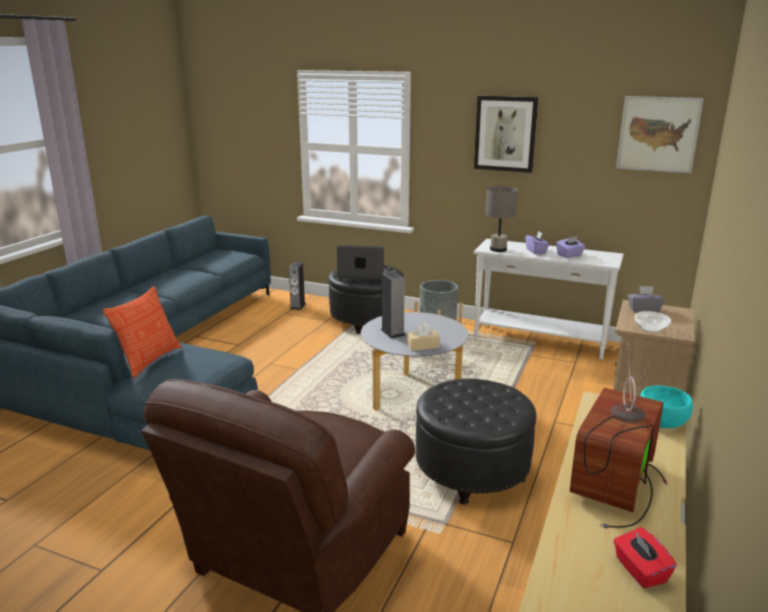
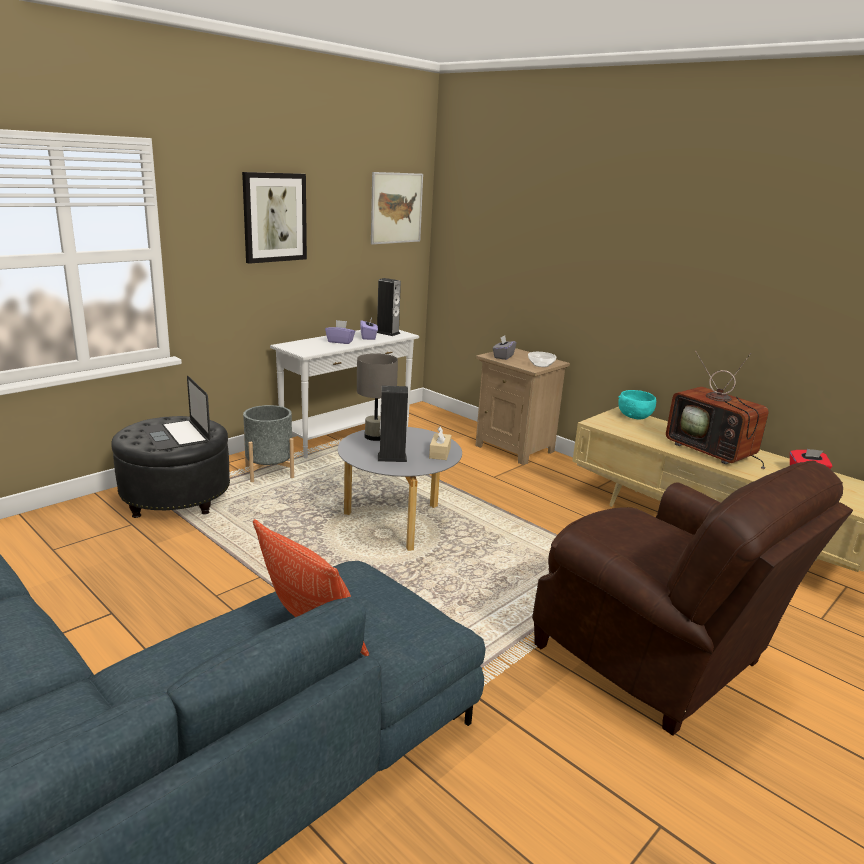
camera: 70 degrees left, 0 degrees up
(297, 306) = (43, 534): speaker -> speaker (387, 333)
(362, 275) = (176, 435): laptop -> laptop turned 60 degrees counterclockwise
(472, 472) = (552, 533): black ottoman -> none
(498, 249) = (315, 349): grey table lamp -> grey table lamp (375, 436)

